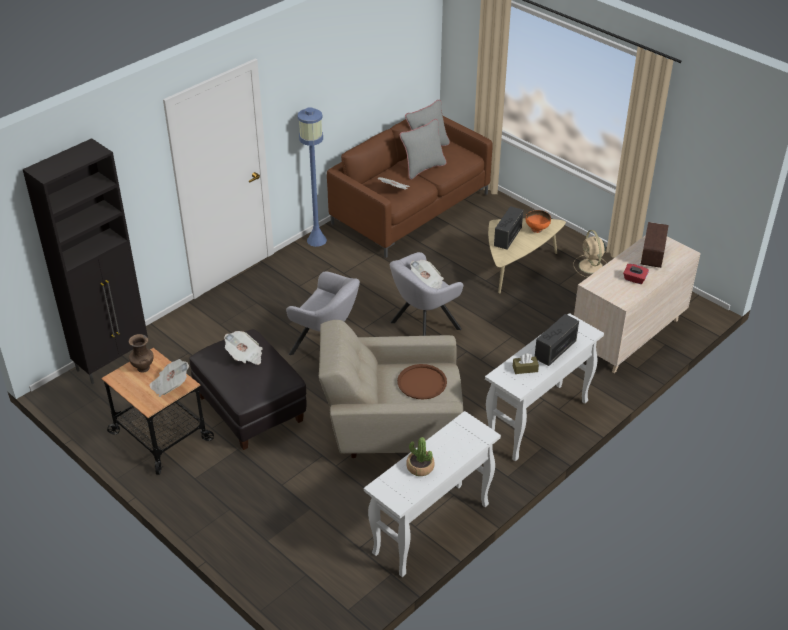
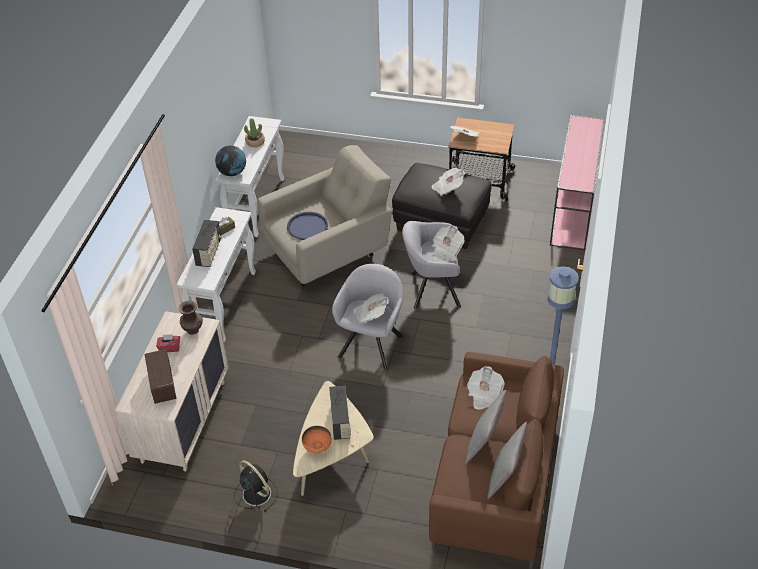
camera: 150 degrees right, 5 degrees up
(113, 361) = (573, 210): black cabinet -> pink console table
(143, 368) = (496, 139): brown vase -> brown vase (193, 330)
(308, 307) = (446, 250): none -> newspaper
(422, 382) = (307, 226): brown tray -> blue tray
(475, 434) = (232, 173): none -> globe
(591, 267) = (255, 493): beige fan -> black fan

